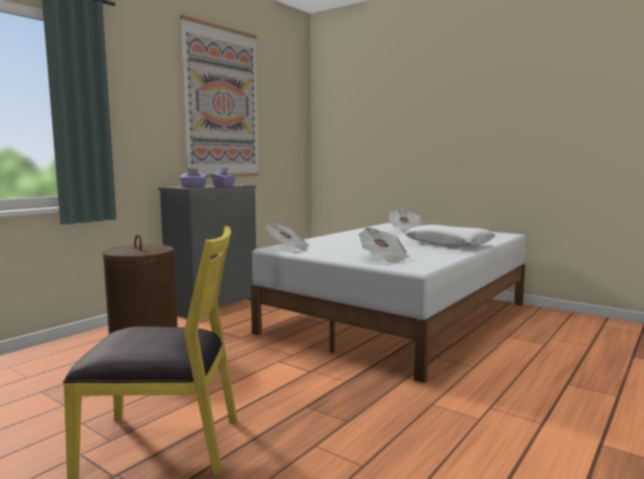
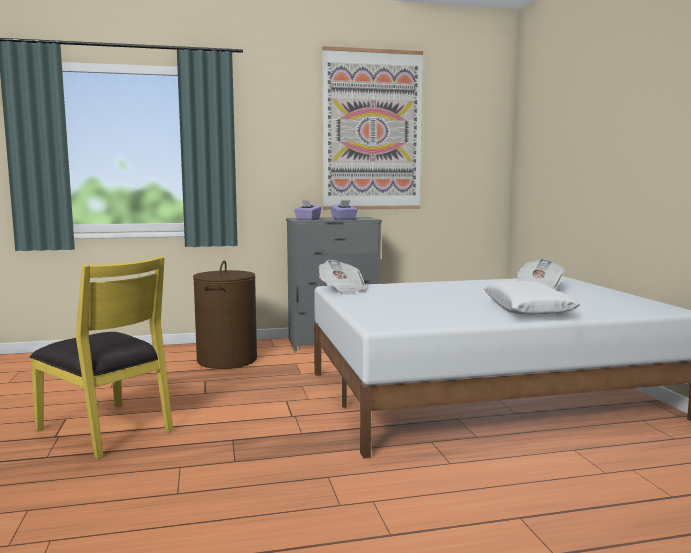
camera: 40 degrees right, 0 degrees up
(383, 259) = (387, 312): newspaper -> none

